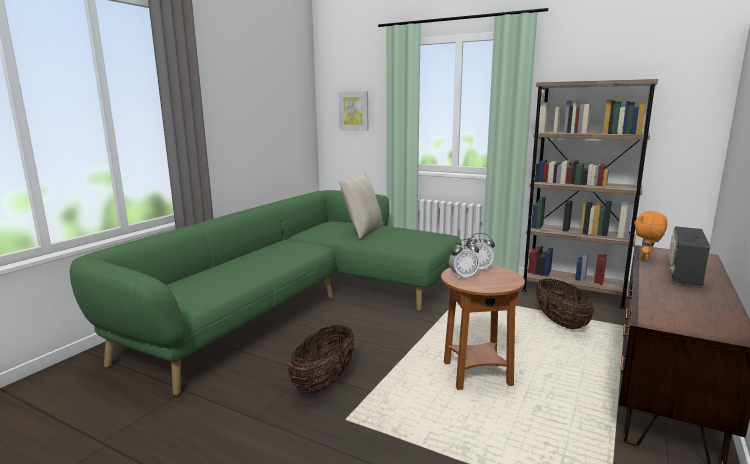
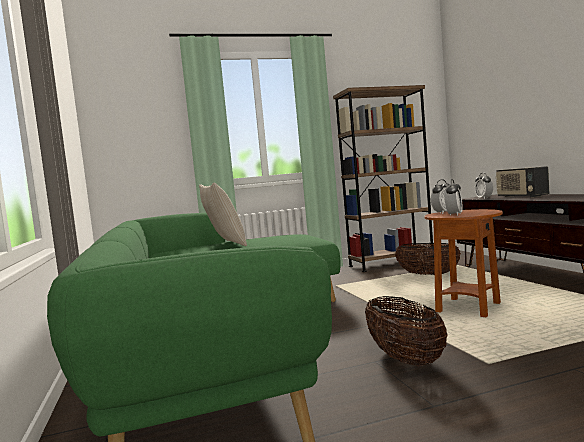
camera: 45 degrees left, 10 degrees down
(354, 111) = (138, 129): picture -> none
(646, 259) = (484, 198): orange plush toy -> alarm clock

